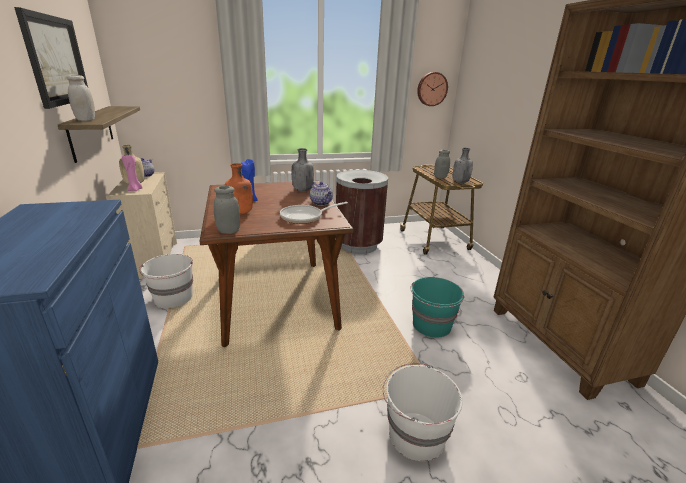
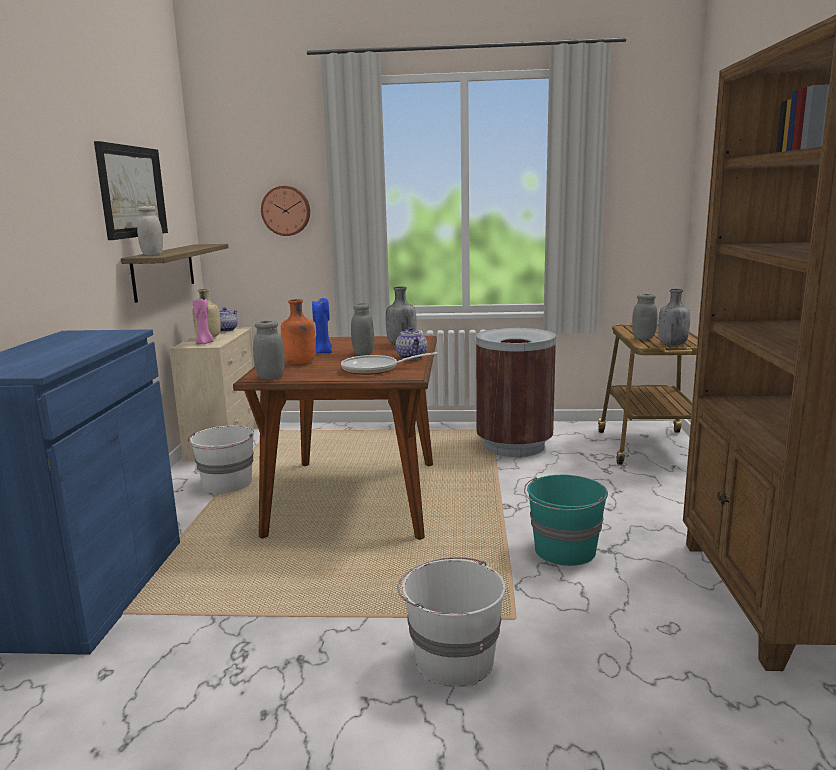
camera: 20 degrees right, 10 degrees down
(282, 200) = (363, 353): none -> grey jar
(431, 89) = (646, 204): wall clock -> wall clock (286, 210)

